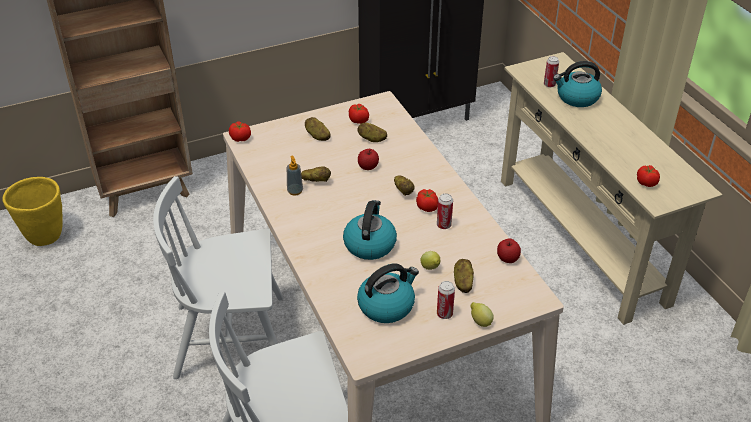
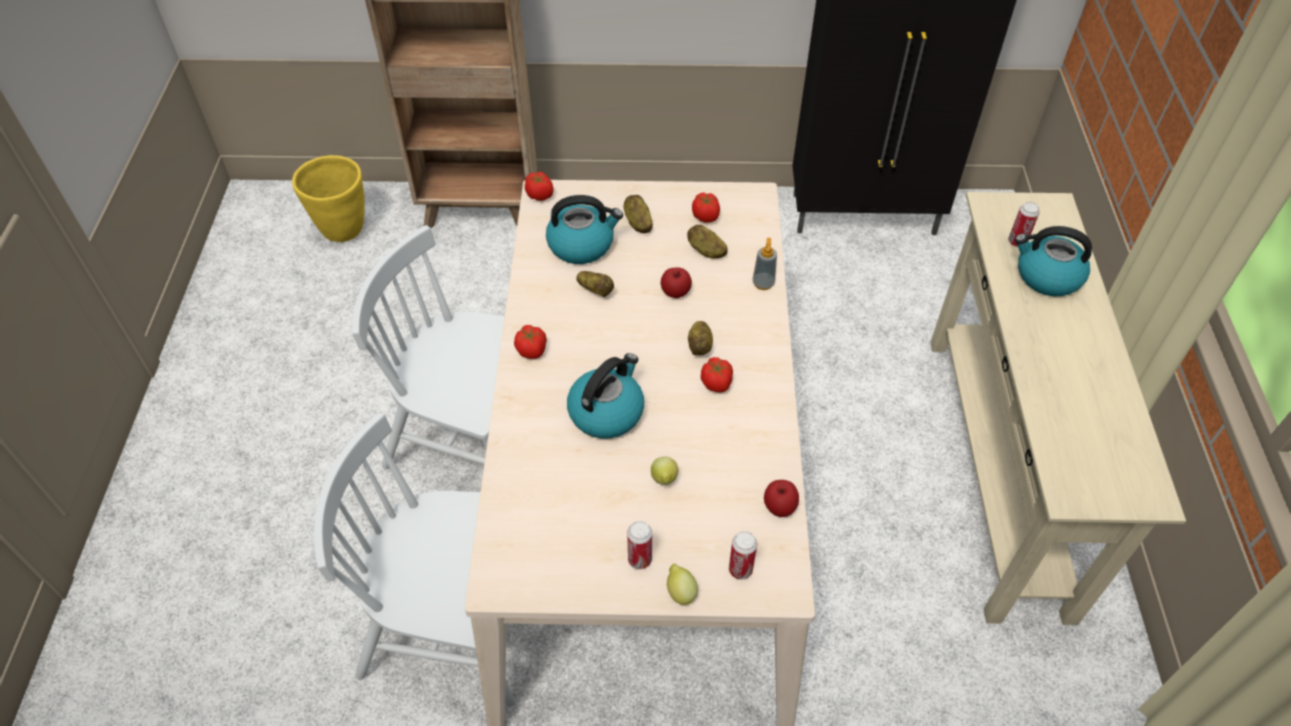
camera: 25 degrees right, 10 degrees up
(295, 191) = (560, 296): soap dispenser -> soap dispenser (763, 283)
(387, 305) = (572, 514): kettle -> kettle (582, 245)
(443, 225) = (722, 419): can -> can (740, 569)
(462, 282) = (694, 520): potato -> none
(646, 183) = (1070, 457): tomato -> tomato (532, 350)

